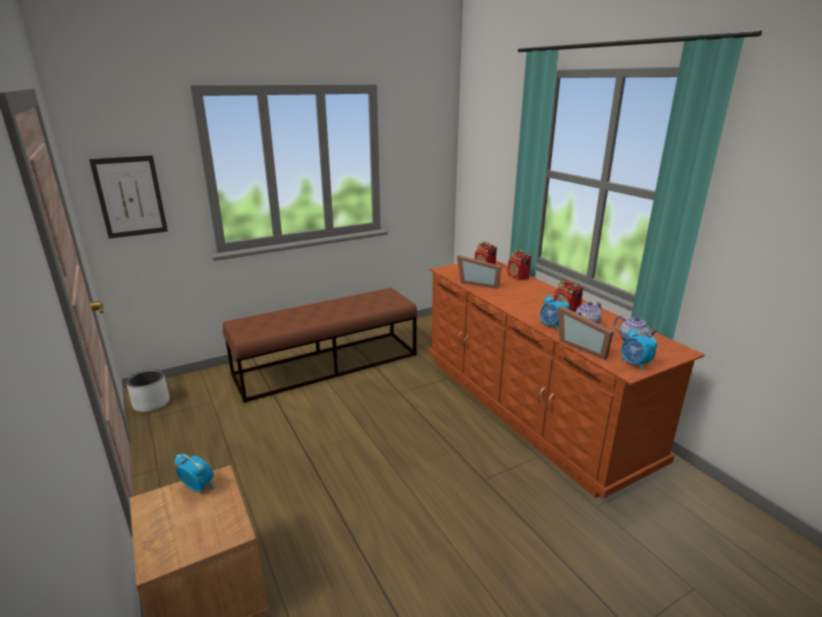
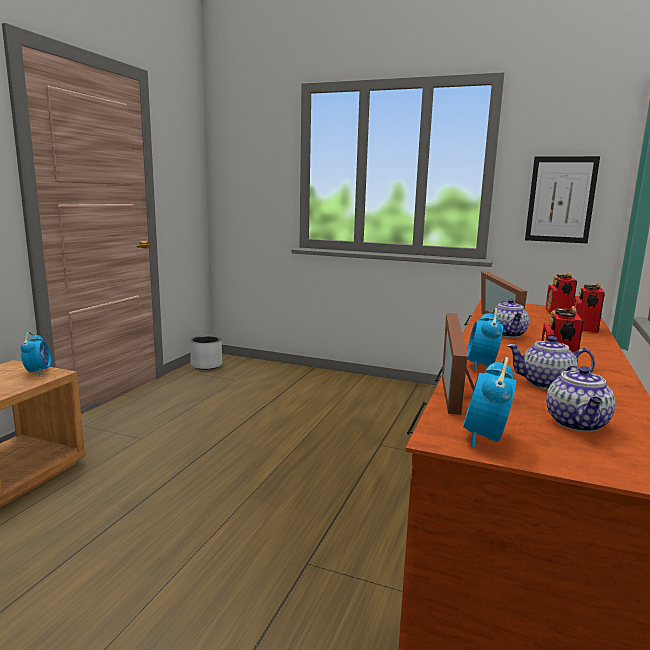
camera: 50 degrees right, 10 degrees down
(130, 197) = (242, 183): picture -> picture (561, 199)
(327, 364) = (360, 395): brown bench -> none
(508, 296) = (508, 334): none -> teapot

